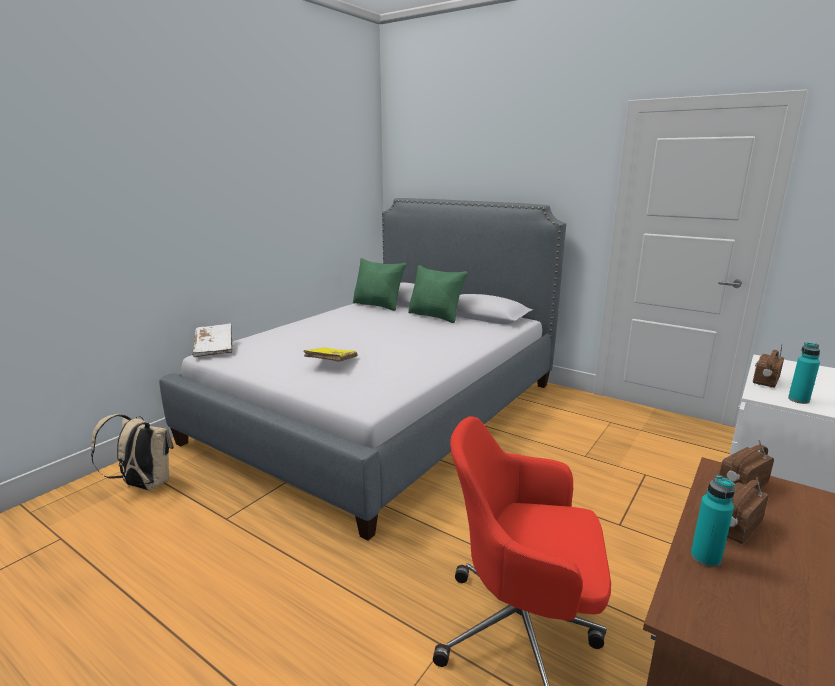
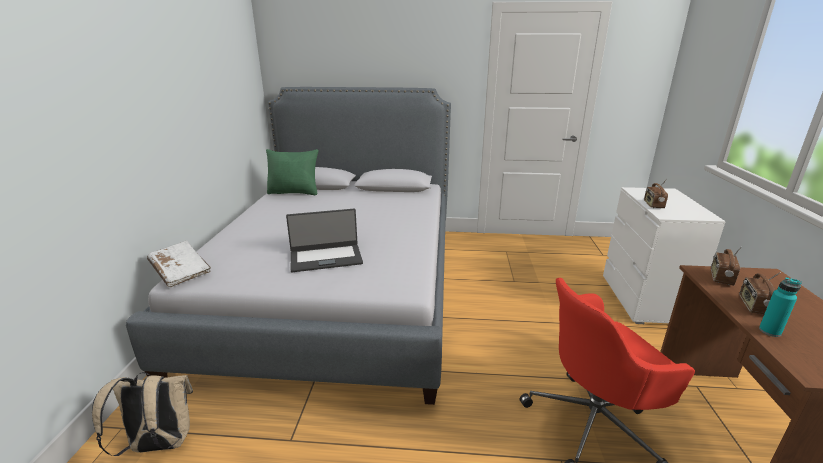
camera: 30 degrees left, 5 degrees up
(331, 363) = (326, 258): yellow book -> laptop
(435, 316) = (358, 194): green pillow -> none
(798, 400) = (683, 213): turquoise bottle -> none

